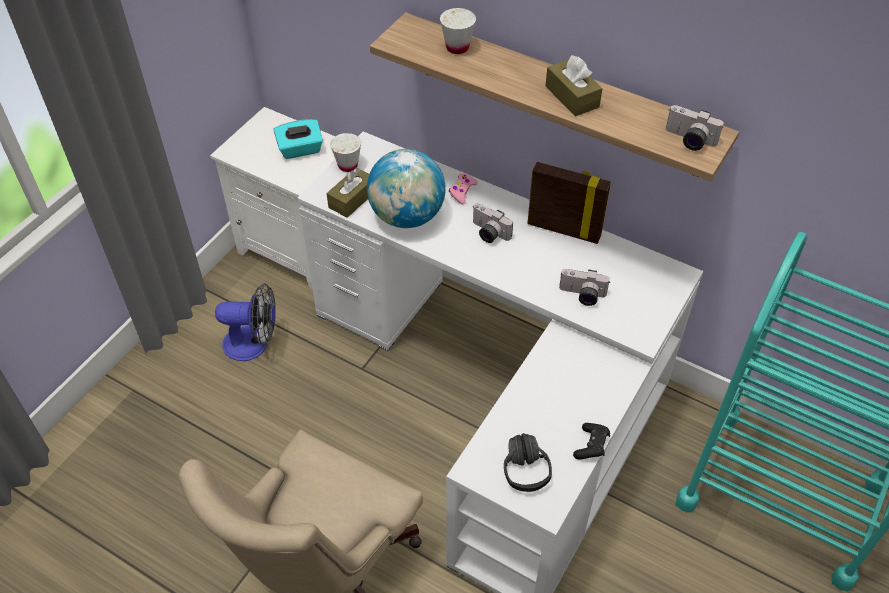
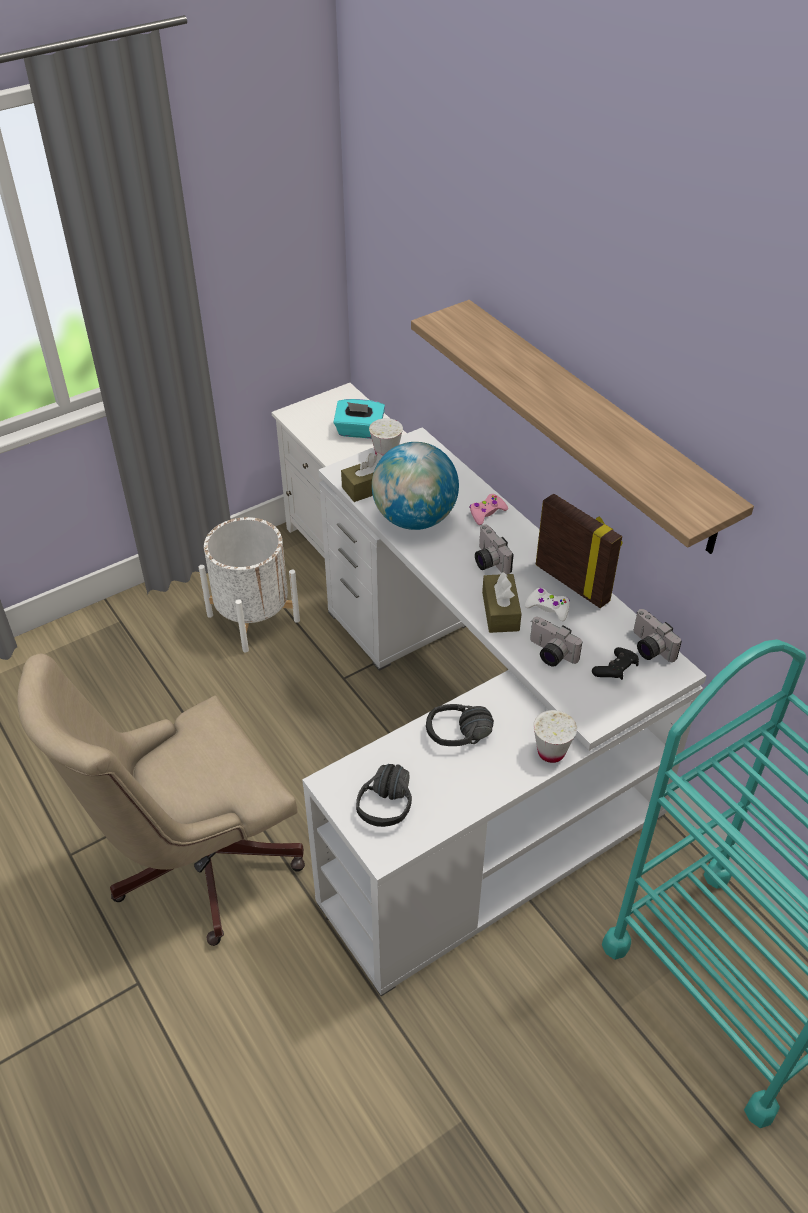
camera: 25 degrees right, 5 degrees down
(254, 343) = (253, 618): fan -> white planter
(457, 47) = (498, 344): white cup -> white cup (551, 752)
(551, 394) = (460, 741): none -> black headphones
(558, 257) = (548, 608): none -> white game controller
(572, 96) = (586, 420): brown tissue box -> brown tissue box (500, 611)
(591, 446) = (470, 808): black game controller -> black game controller (615, 670)
(688, 140) = (686, 498): camera -> camera (648, 648)

